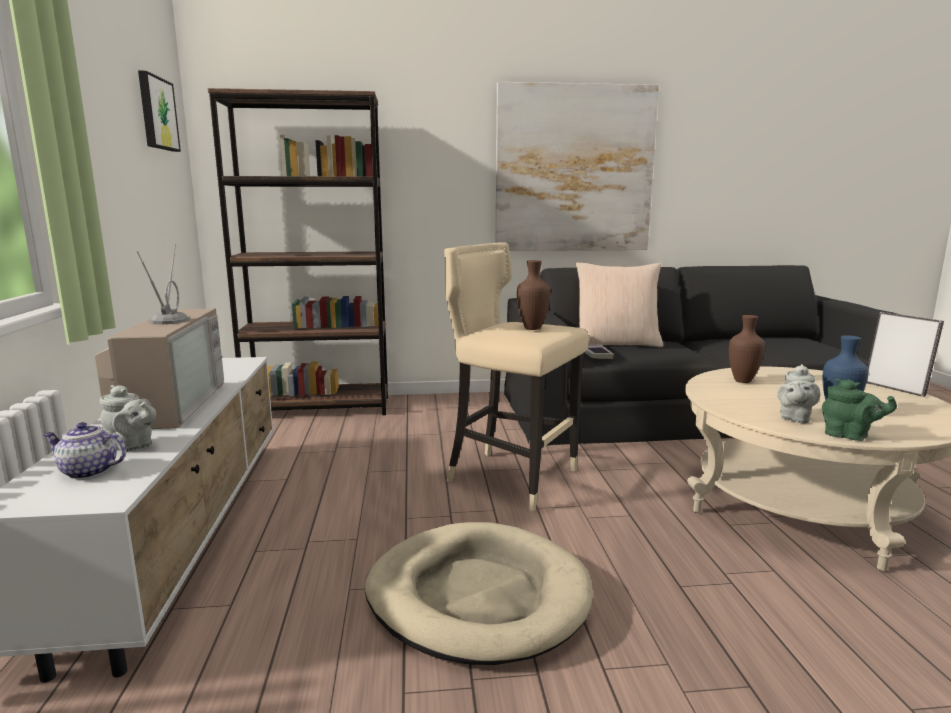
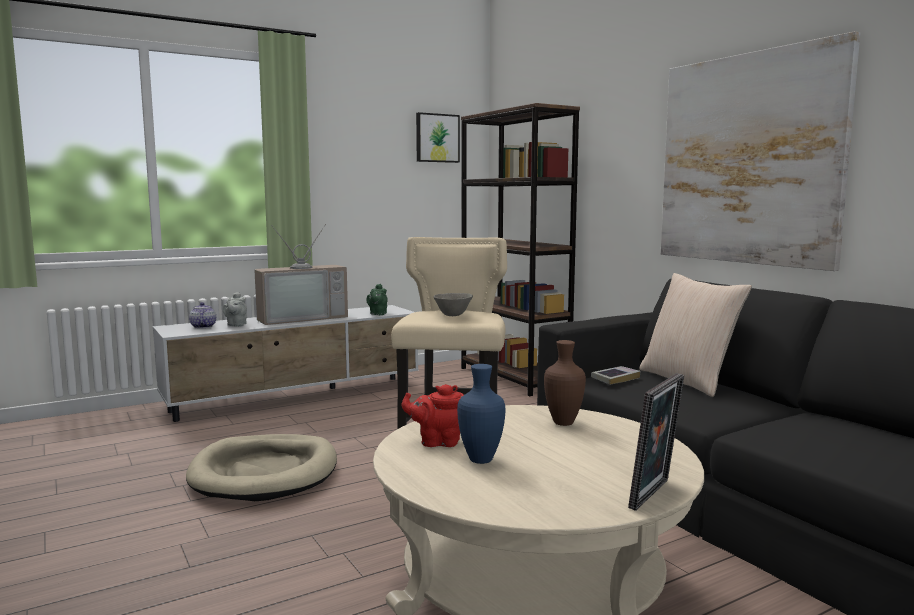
camera: 65 degrees right, 5 degrees down
(533, 329) = (452, 315): brown vase -> grey bowl
(794, 418) = (437, 442): grey teapot -> red teapot
(849, 436) = (397, 461): green teapot -> green teapot (377, 314)

